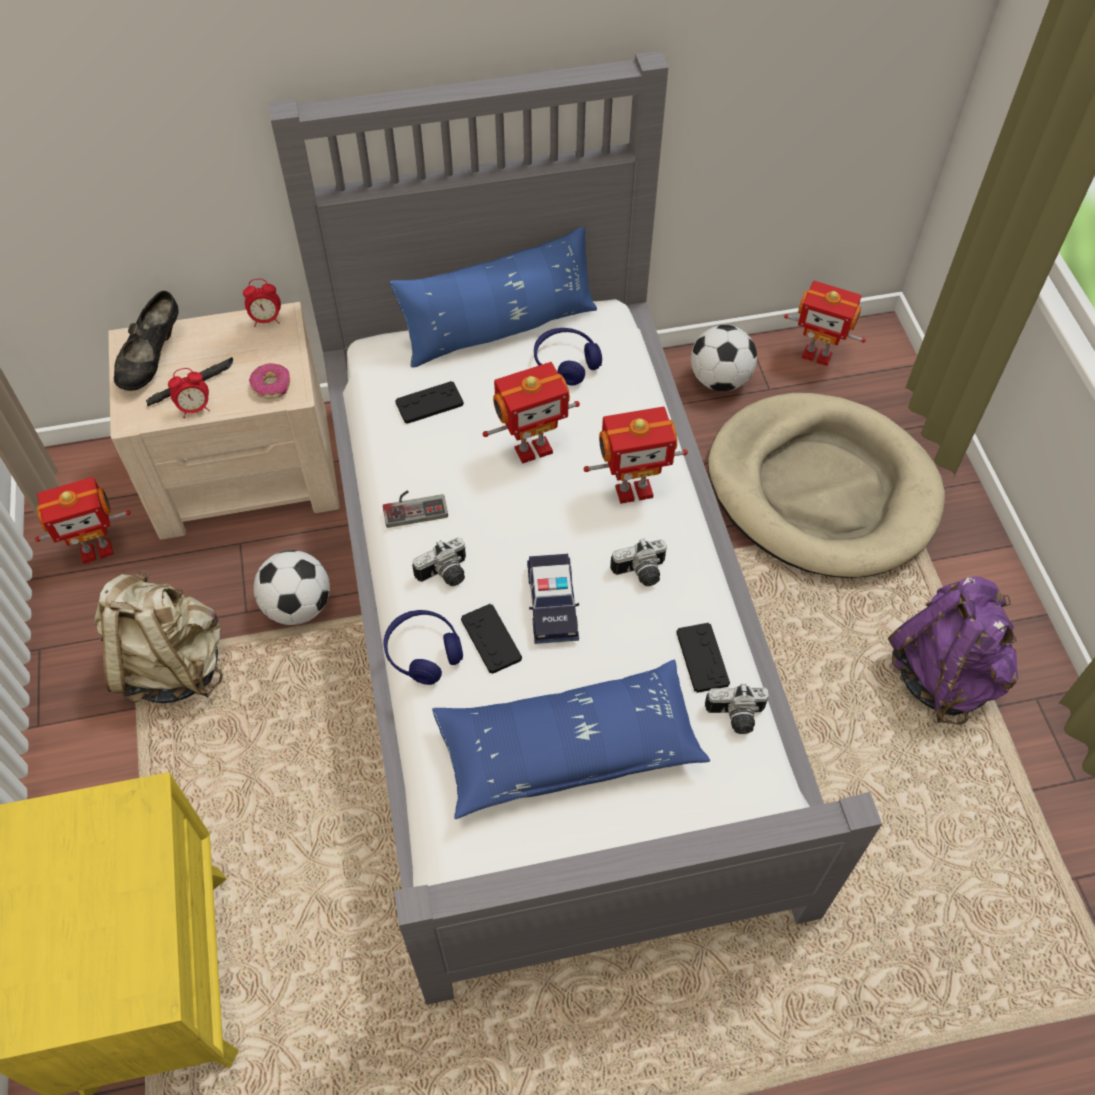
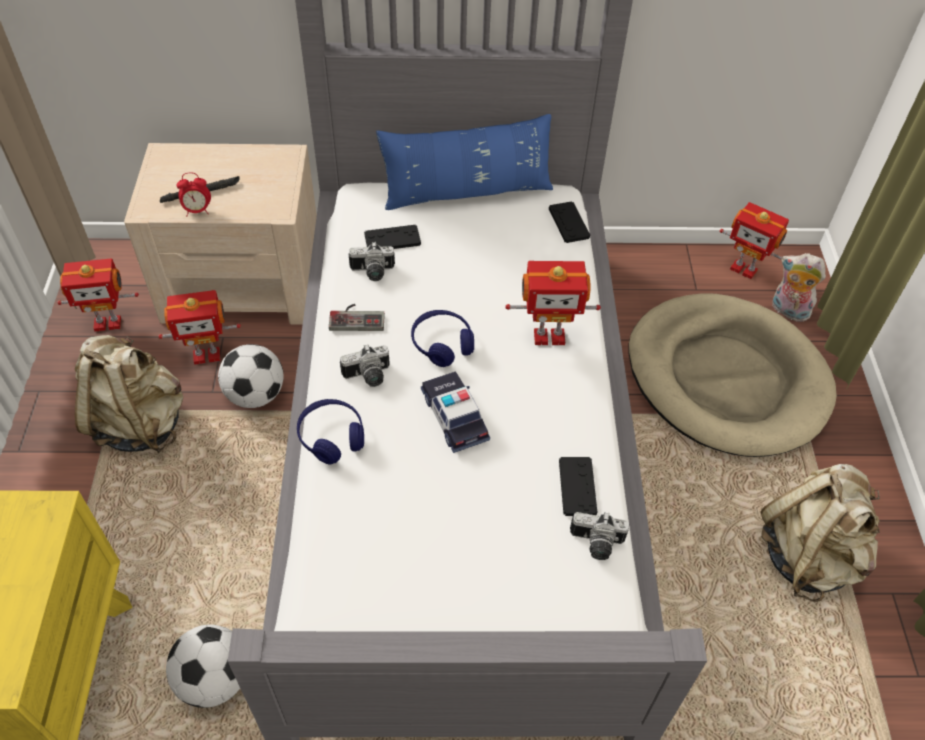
camera: 10 degrees right, 5 degrees down
(152, 360) = (175, 169): black shoe -> none
(266, 320) = (275, 154): alarm clock -> none
(272, 385) = (265, 203): donut -> none
(491, 639) = (393, 436): black game controller -> black game controller (568, 223)
(532, 448) = (470, 288): toy robot -> toy robot (206, 354)
(552, 604) = (454, 417): toy car -> toy car turned 150 degrees clockwise
(566, 362) = (516, 226): blue headphones -> blue headphones (442, 344)
(569, 748) = (438, 542): blue pillow -> none
(641, 573) = (539, 405): camera -> camera (372, 272)
(719, 380) = (654, 275): football -> football (214, 680)
(874, 397) = (787, 311): none -> plush toy
(944, 674) = (808, 555): purple backpack -> beige backpack

